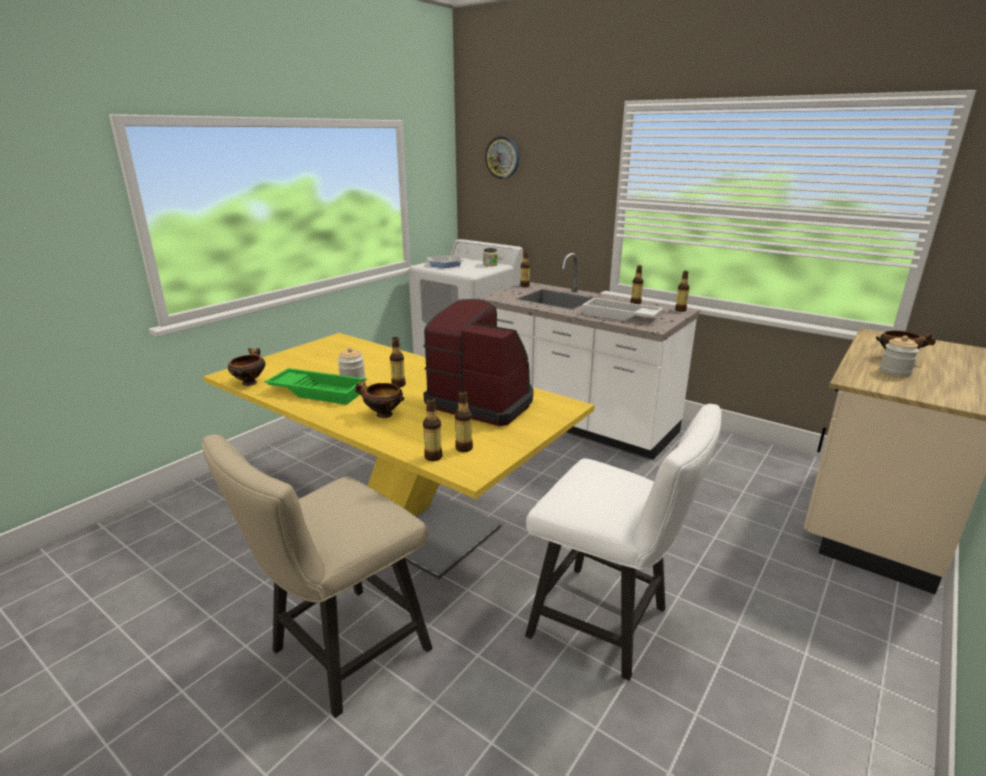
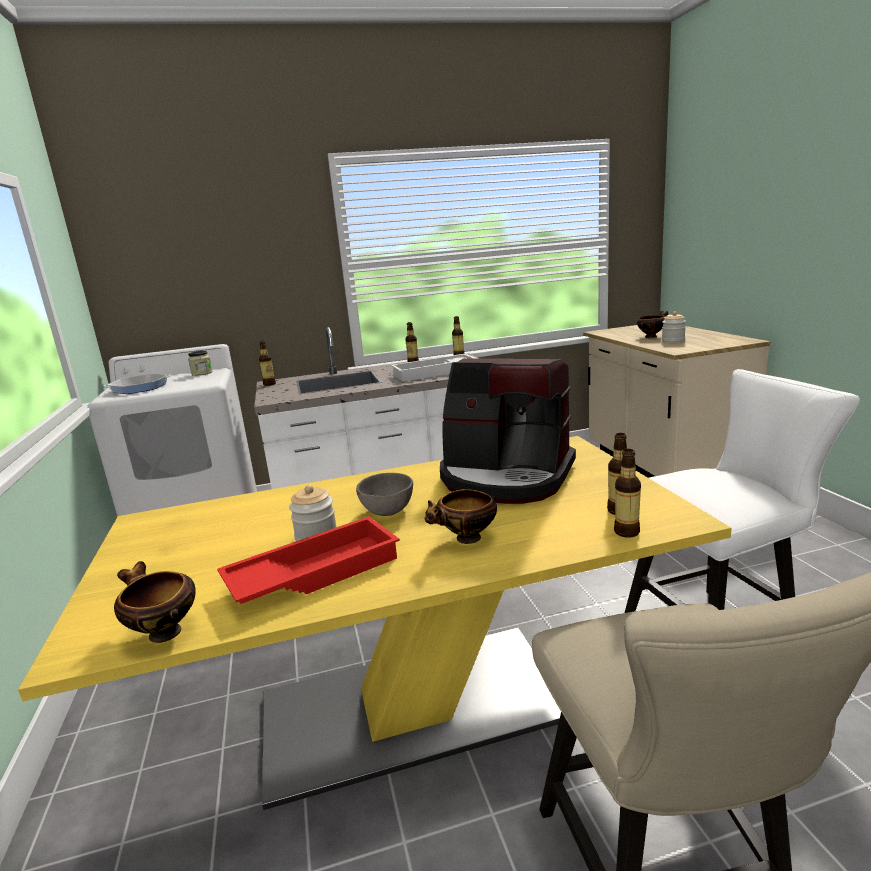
camera: 50 degrees left, 5 degrees down
(319, 391) = (314, 571): green tray -> red tray
(398, 385) = (387, 511): bottle -> grey bowl
(482, 401) = (506, 477): coffee machine -> coffee machine turned 135 degrees counterclockwise
(502, 157) = (163, 233): wall clock -> none

